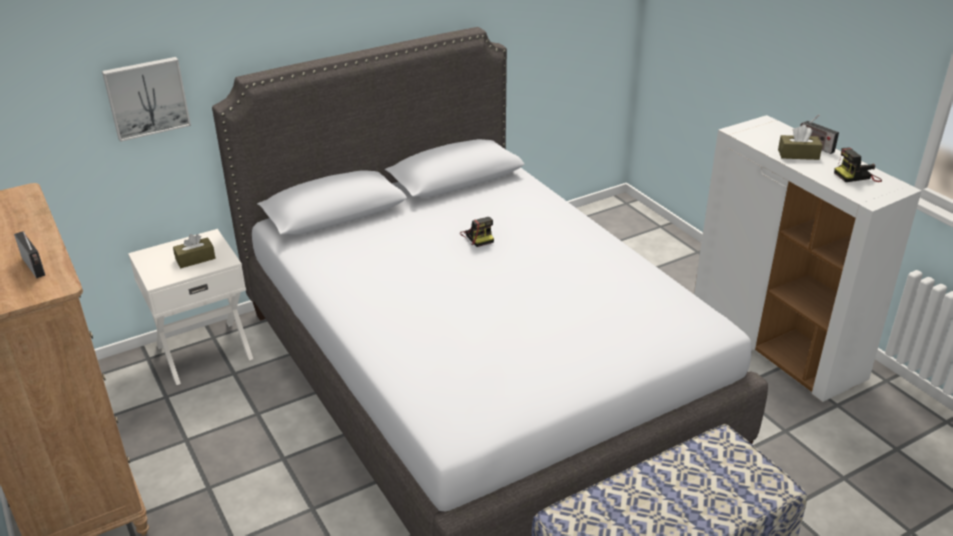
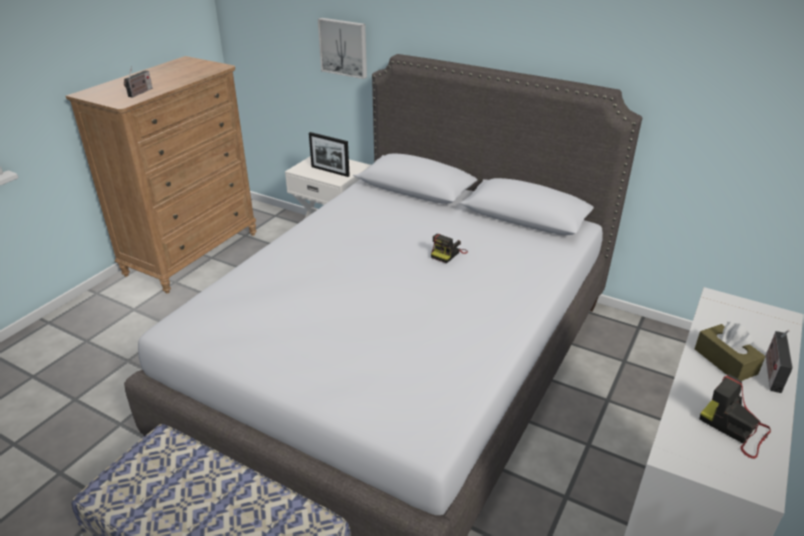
camera: 60 degrees right, 0 degrees up
(195, 259) = (330, 171): brown tissue box -> picture frame

